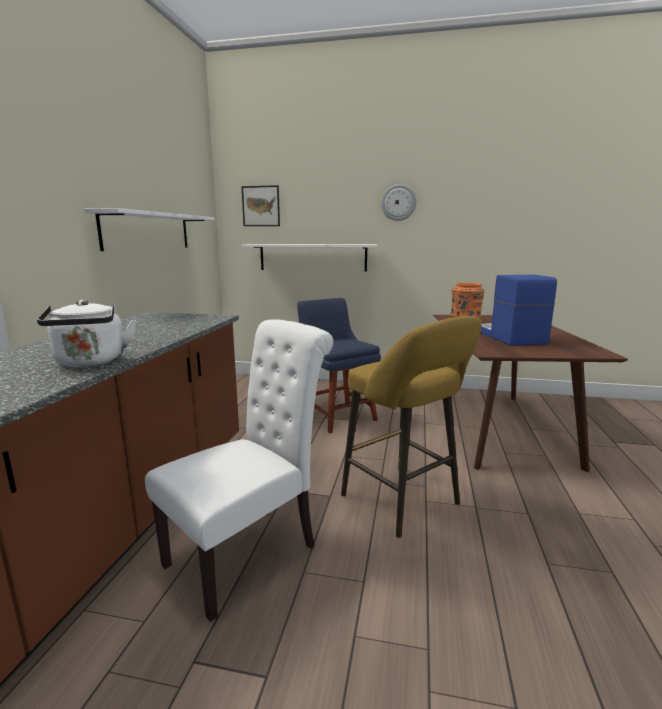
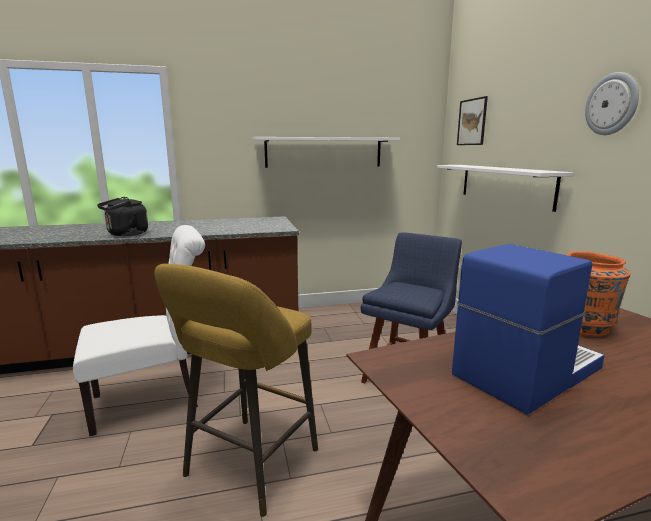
camera: 65 degrees right, 0 degrees up
(91, 363) = (125, 234): white kettle -> black kettle
(250, 551) = (153, 400): white chair -> white chair turned 45 degrees counterclockwise

